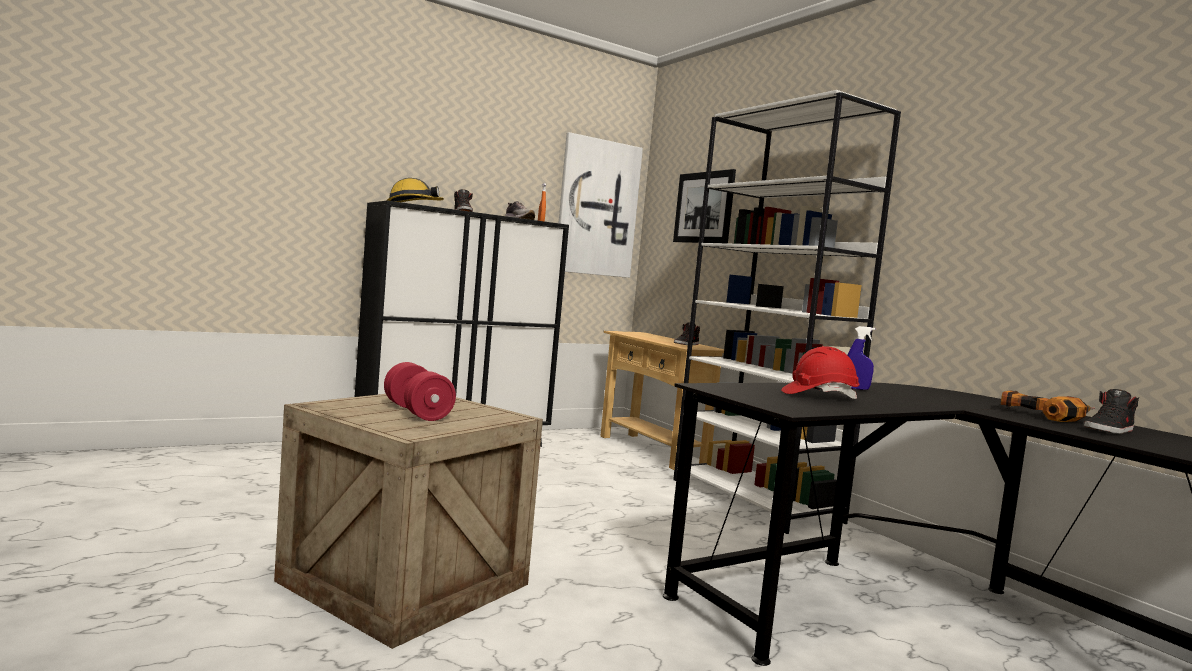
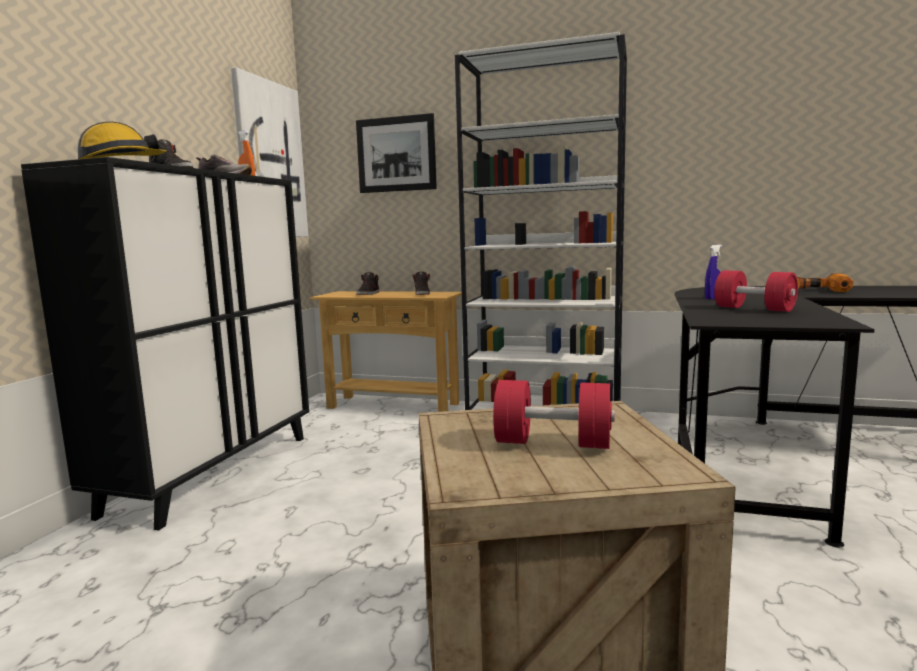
camera: 40 degrees left, 5 degrees up
(818, 396) = (754, 309): red hard hat -> red dumbbell
(1109, 430) = (873, 291): black shoe -> black shoe (368, 294)

